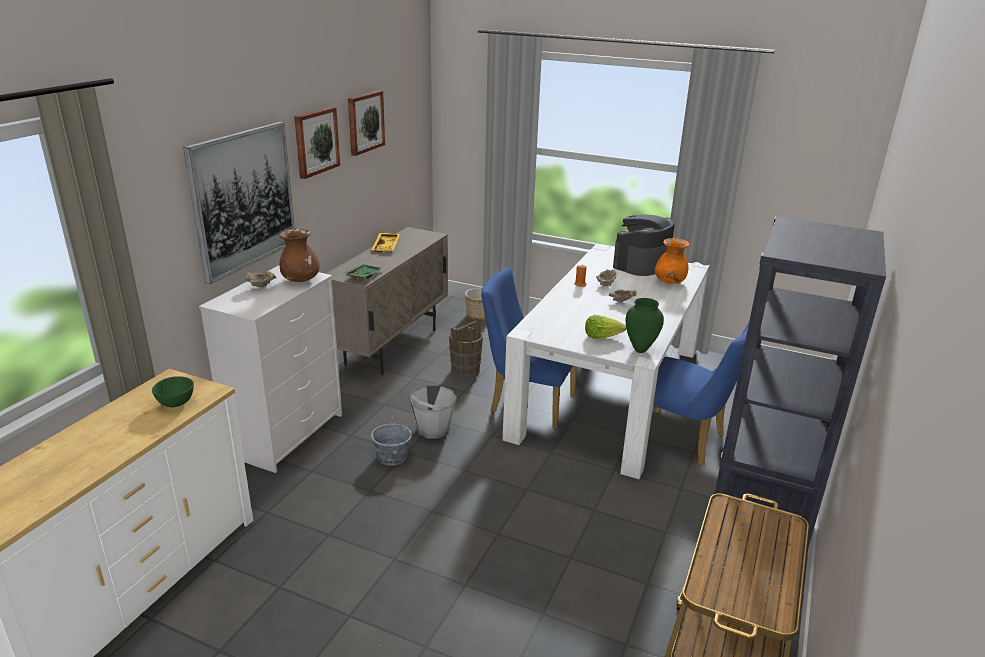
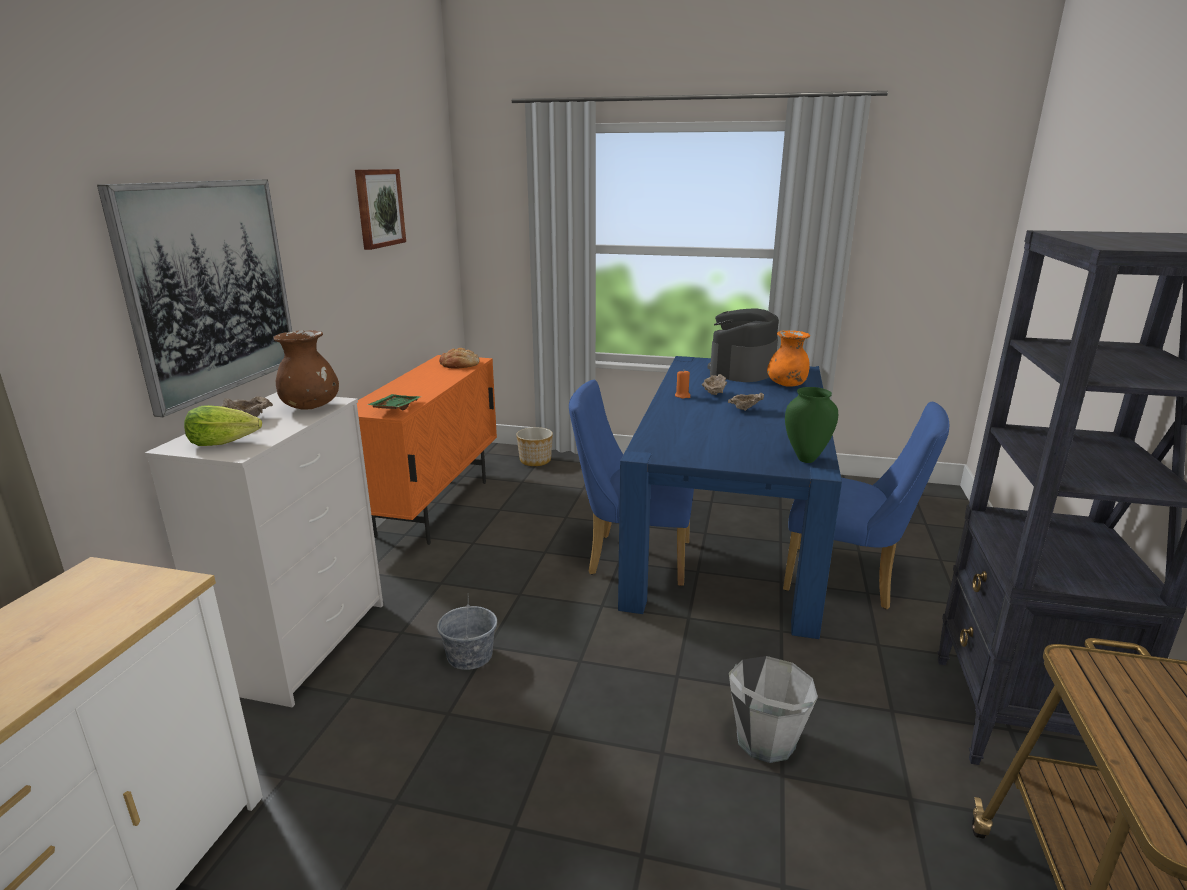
camera: 10 degrees left, 5 degrees down
(177, 403) = (102, 615): green bowl -> none
(316, 141) = (315, 221): picture -> none
(387, 247) = (418, 376): yellow tray -> none
(392, 346) = (434, 508): beige cabinet -> orange cabinet
(420, 238) = (460, 364): none -> bread
(432, 429) = (517, 608): grey bucket -> grey bucket (765, 740)
(466, 370) = (539, 526): brown bucket -> none
(602, 336) = (746, 449): lettuce -> lettuce (224, 442)
(609, 391) = (728, 530): white dining table -> blue dining table

